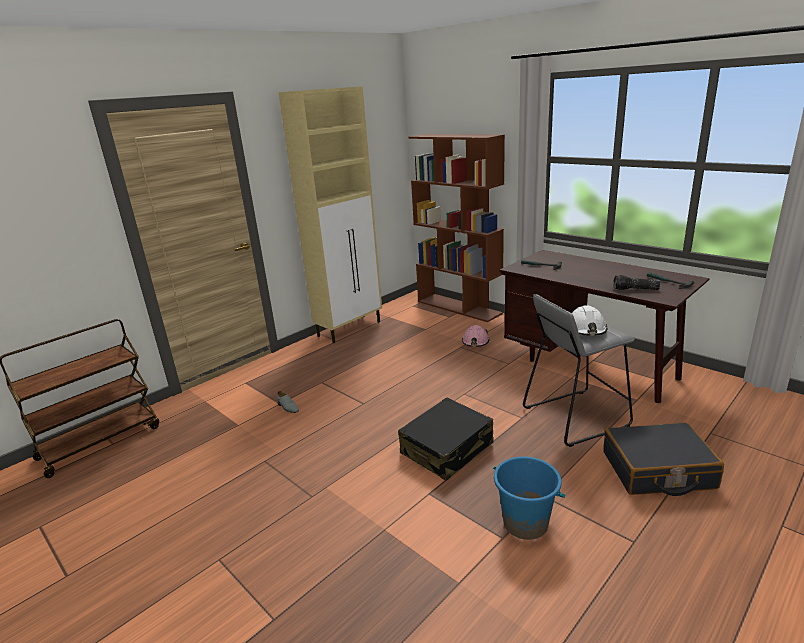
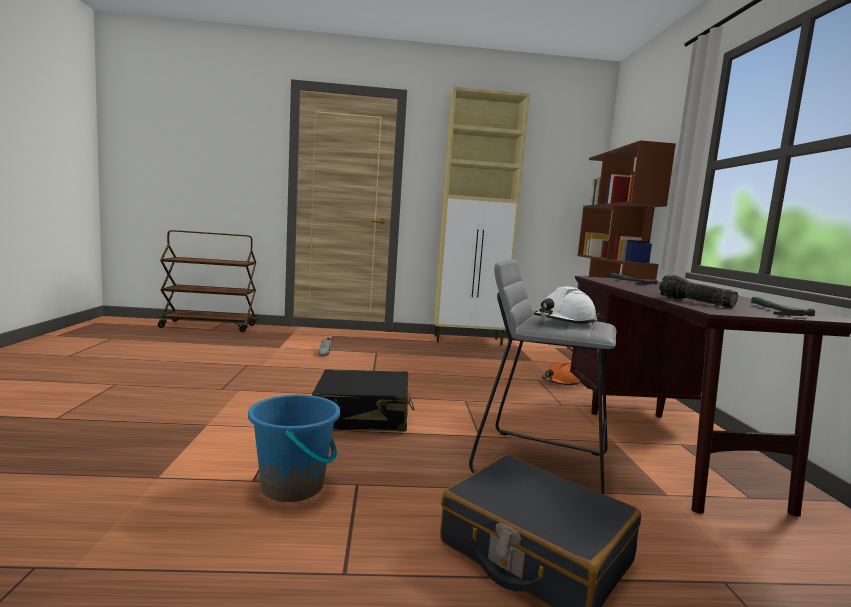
camera: 40 degrees right, 15 degrees down
(475, 342) = (561, 382): pink hard hat -> orange hard hat

